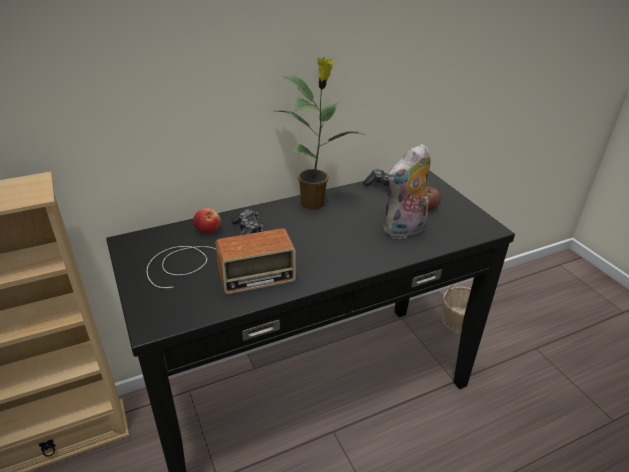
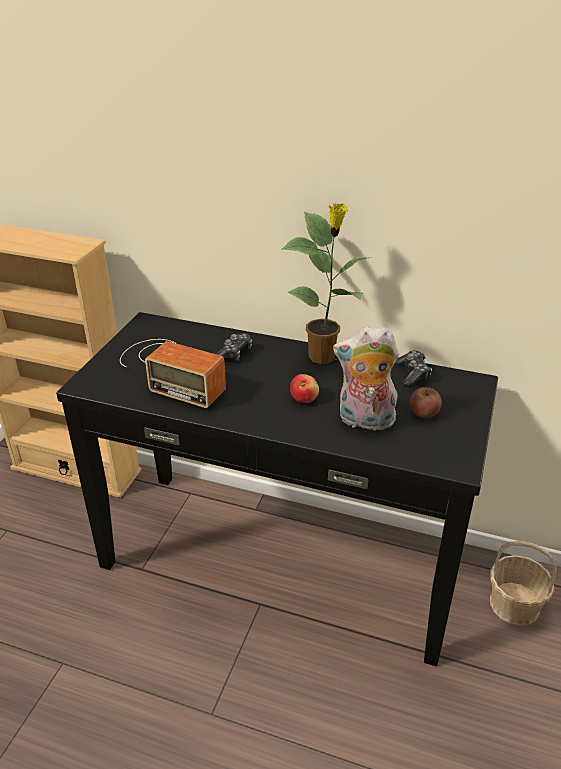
camera: 45 degrees right, 0 degrees up
(208, 229) = (209, 338): apple -> apple (304, 398)

